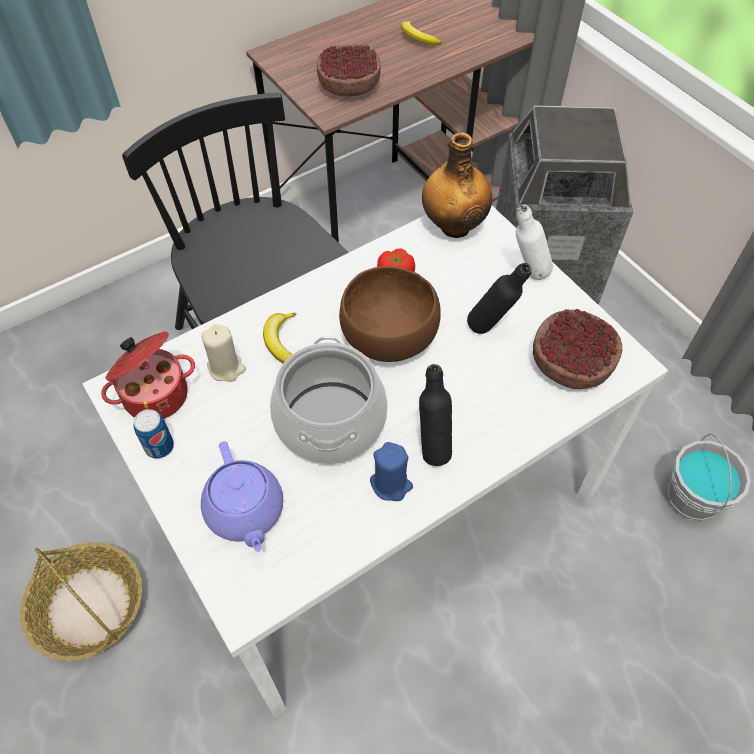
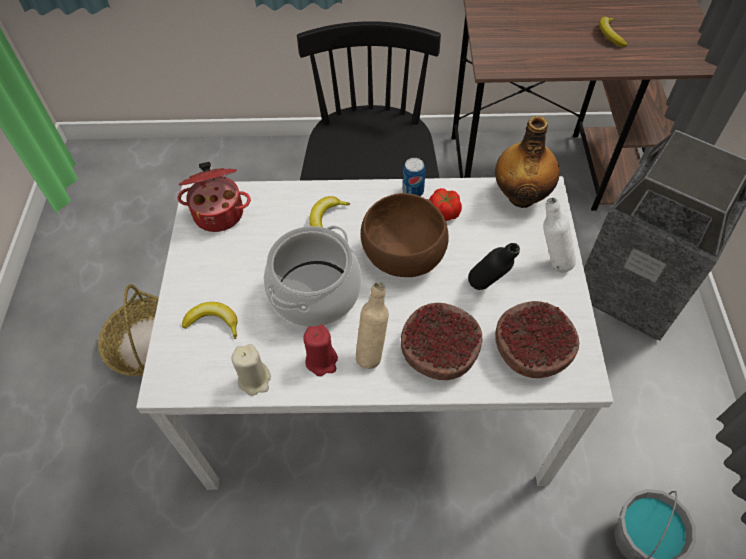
camera: 35 degrees right, 0 degrees up
(159, 447) = (195, 249): can -> can (413, 191)
(226, 368) = (276, 218): beige candle -> beige candle (254, 379)
(245, 512) = (213, 322): purple teapot -> banana
(349, 85) = (523, 51): bowl -> bowl (439, 352)
(391, 484) = (322, 361): blue candle -> red candle
(432, 446) = (372, 351): black bottle -> beige bottle

